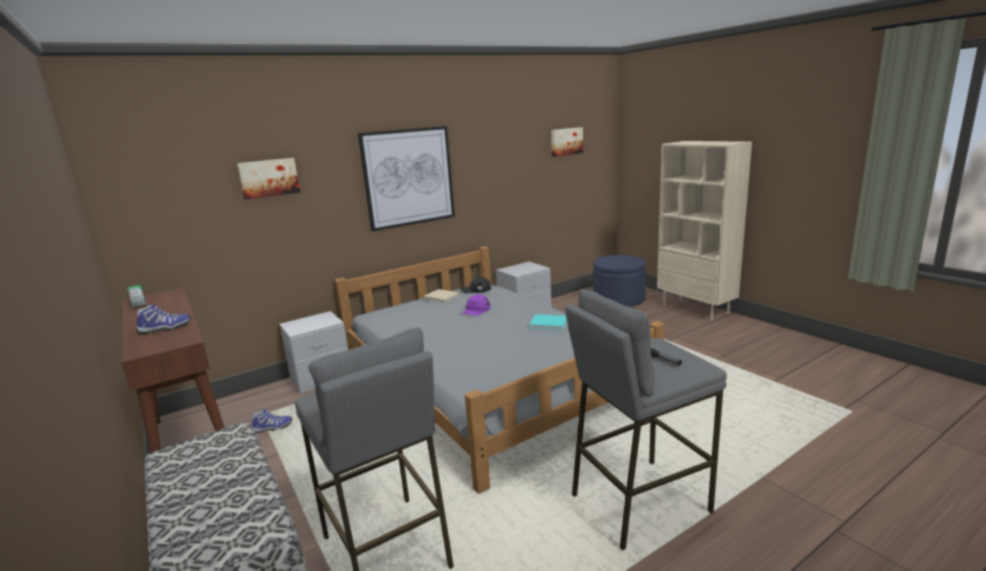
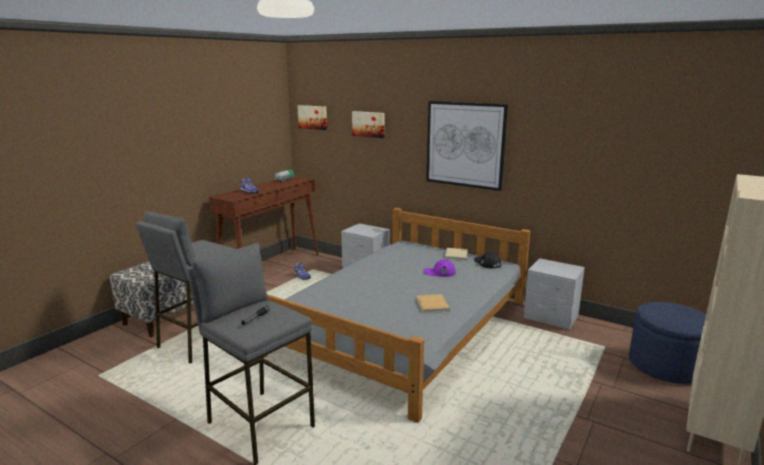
camera: 65 degrees right, 0 degrees up
(549, 324) = (432, 305): turquoise book -> beige book
(566, 141) = (676, 143): picture -> picture (313, 117)

